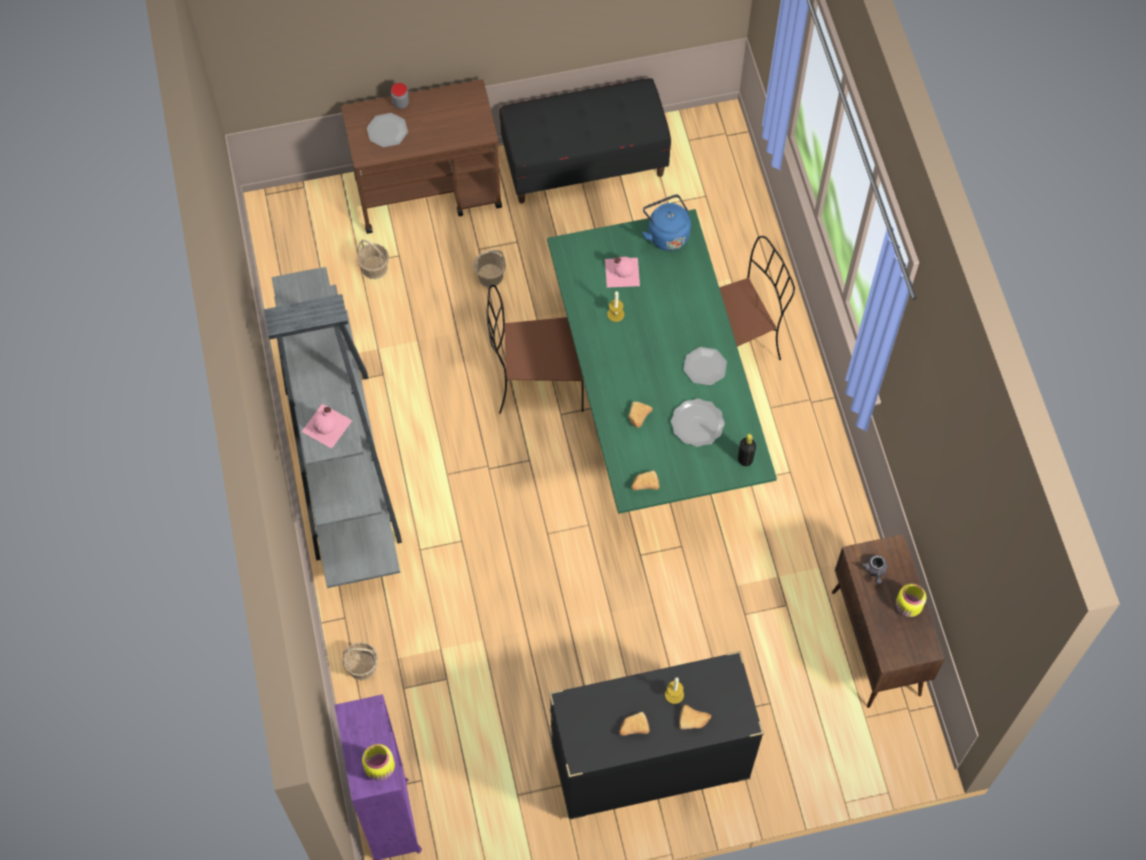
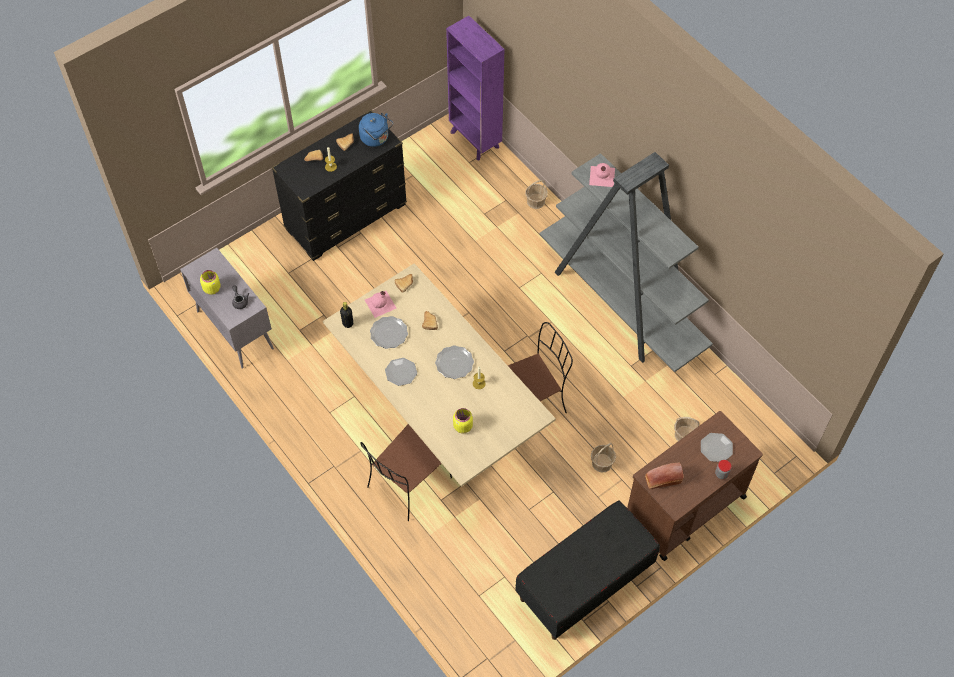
camera: 155 degrees right, 5 degrees down
(381, 768) = (462, 32): yellow jar -> yellow jar (462, 426)
(469, 123) = (662, 480): none -> bread
(621, 272) = (490, 415): pink bottle -> pink bottle (381, 304)
(633, 351) = (454, 363): none -> plate
(653, 413) = (439, 414): green dining table -> beige dining table
(666, 234) = (472, 456): blue kettle -> blue kettle (376, 138)
(876, 644) = (234, 329): brown cabinet -> grey cabinet

